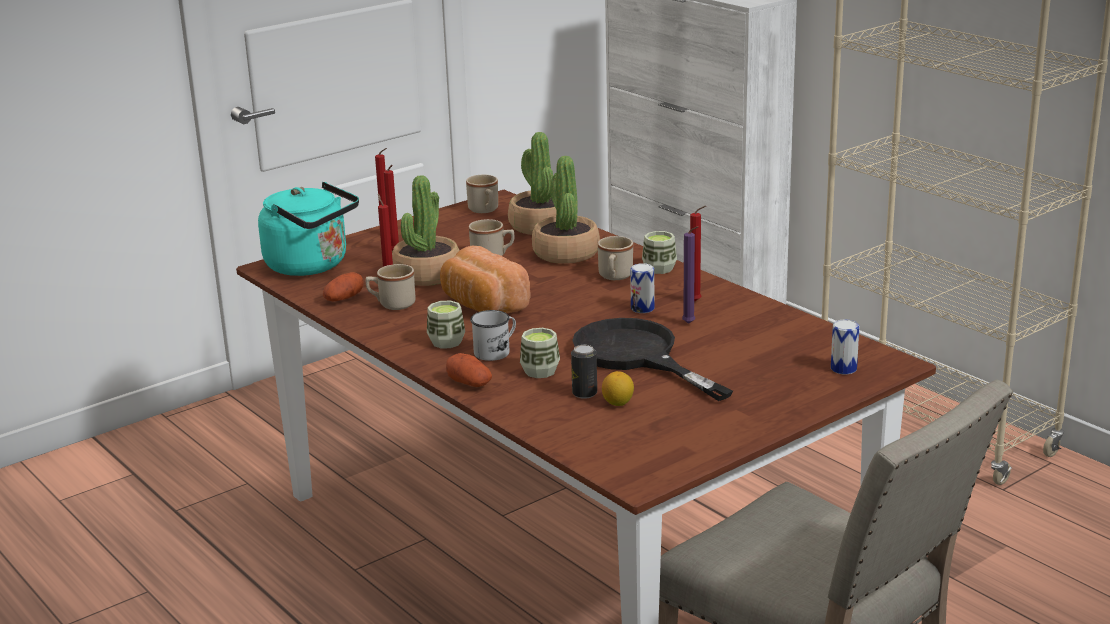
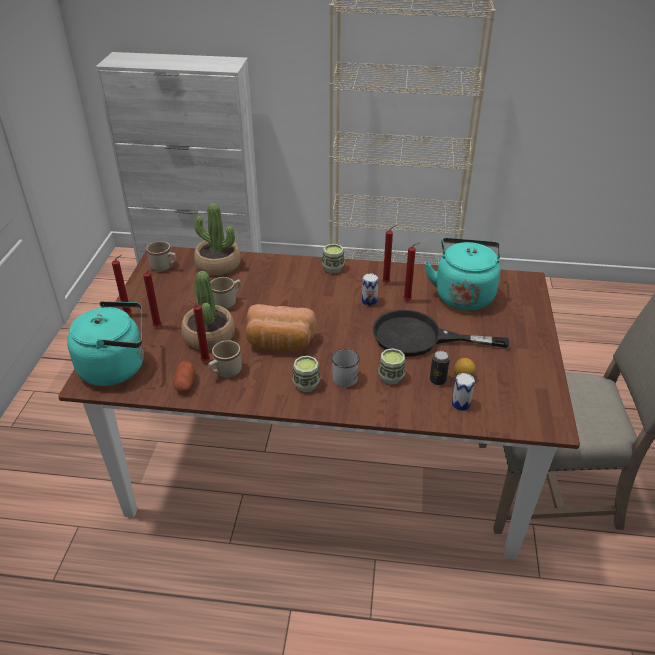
camera: 45 degrees left, 15 degrees up
(469, 383) = (369, 409): potato -> none
(565, 253) = (266, 279): potted plant -> none
(614, 277) = (320, 285): beige mug -> none
(690, 324) = (408, 300): purple candle -> red candle
(771, 343) = (463, 294): none -> turquoise kettle
(843, 368) = (516, 294): can -> can (461, 404)

